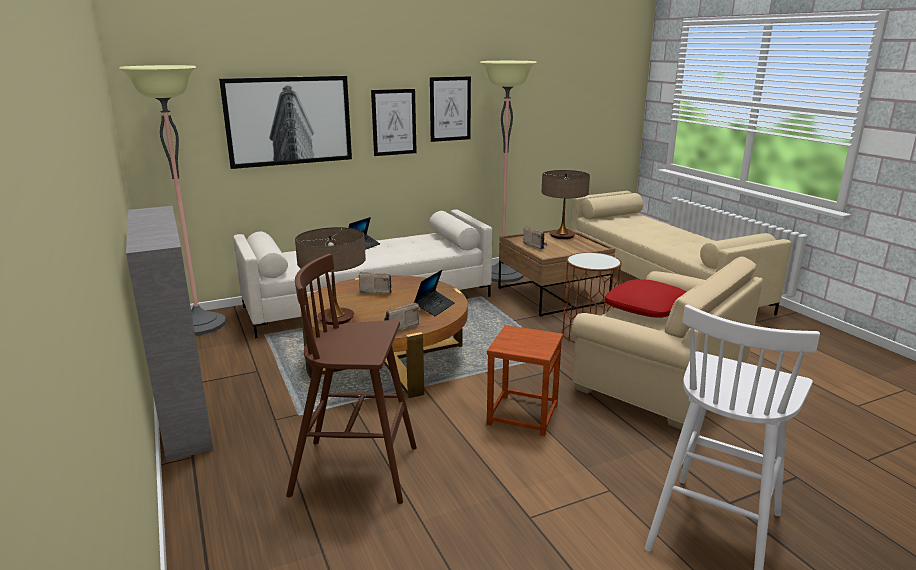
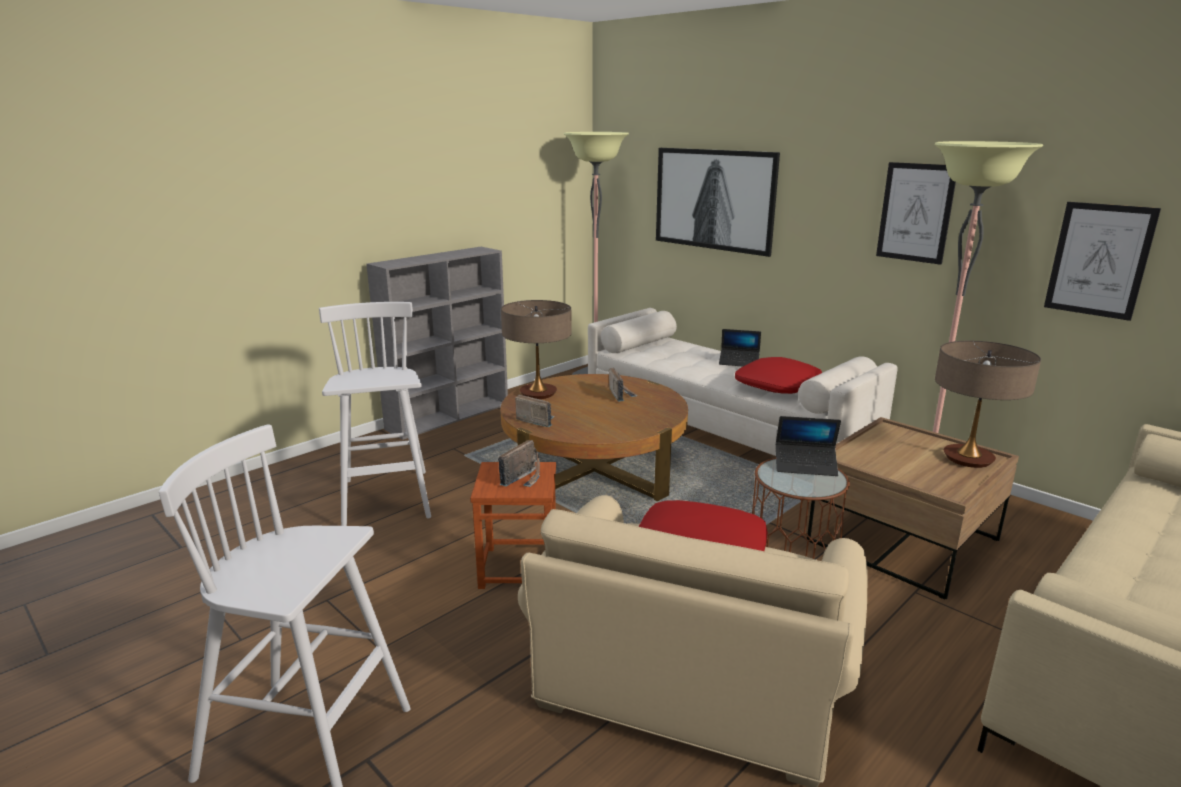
camera: 70 degrees right, 0 degrees up
(358, 471) = (386, 500): brown stool -> white stool
(394, 122) = (829, 219): picture -> picture (1099, 260)
(418, 247) = (777, 385): none -> red pillow
(434, 307) = (602, 427): laptop -> laptop (805, 465)
(535, 245) = (884, 445): radio -> radio (525, 478)

